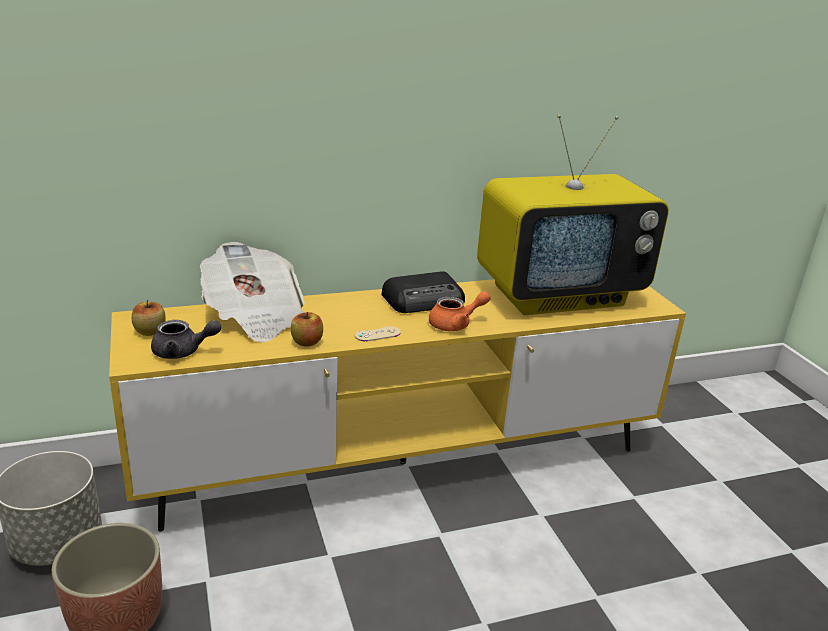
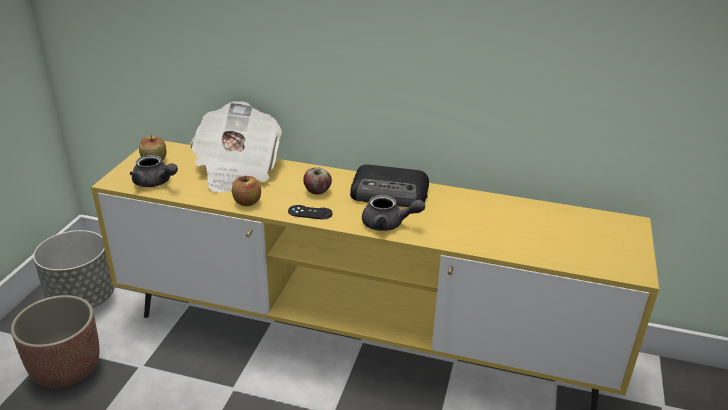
camera: 35 degrees right, 5 degrees up
(360, 315) = (317, 191): none -> apple
(377, 334) = (310, 212): beige game controller -> black game controller
(455, 324) = (388, 224): orange teapot -> grey teapot
(559, 295) = (530, 226): television -> none

